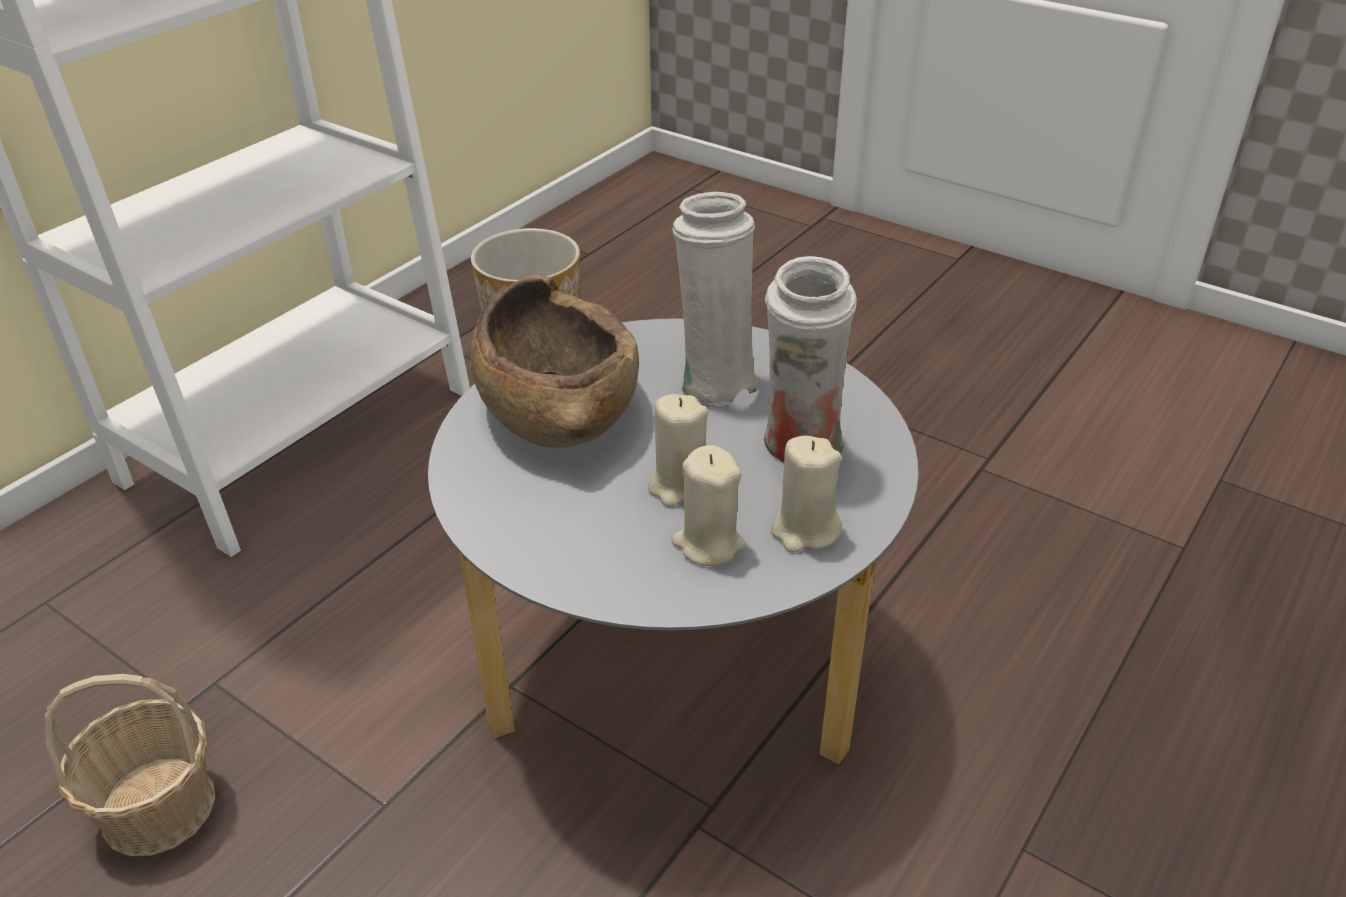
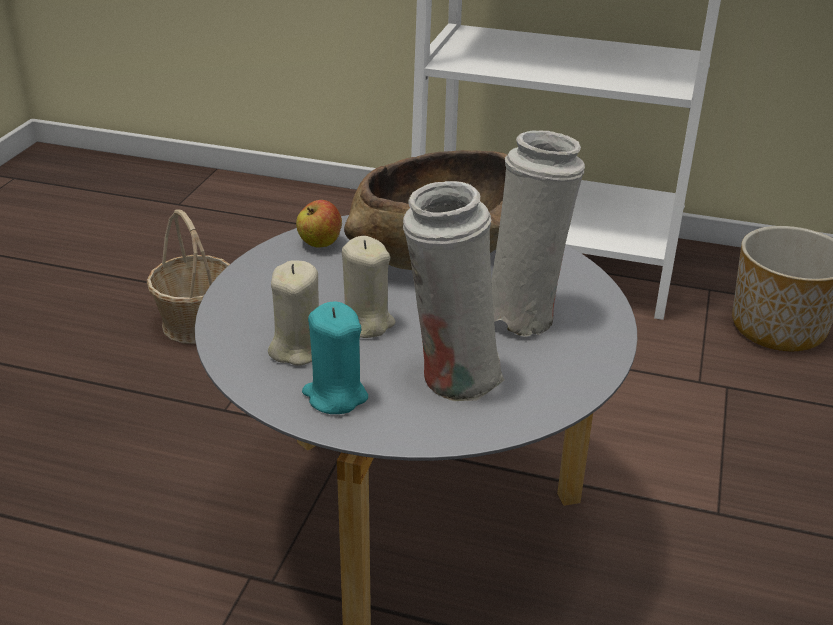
camera: 70 degrees right, 5 degrees down
(487, 489) = (320, 243): none -> apple
(805, 530) = (335, 396): beige candle -> turquoise candle

